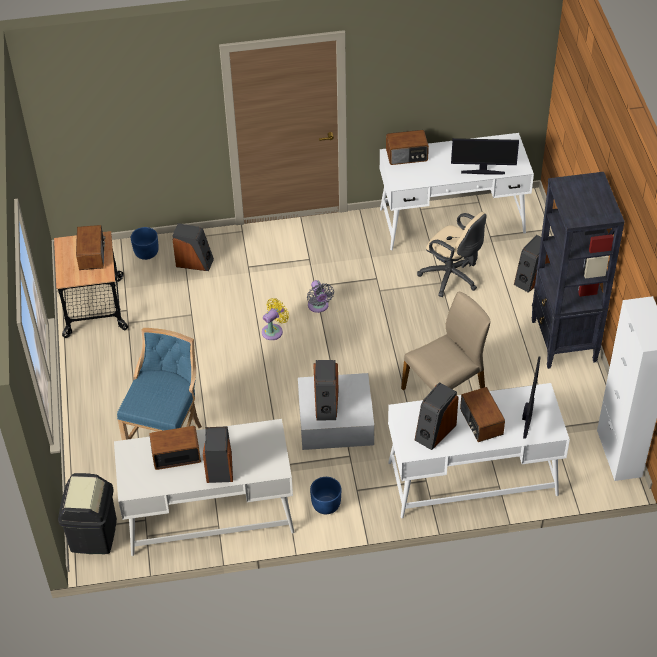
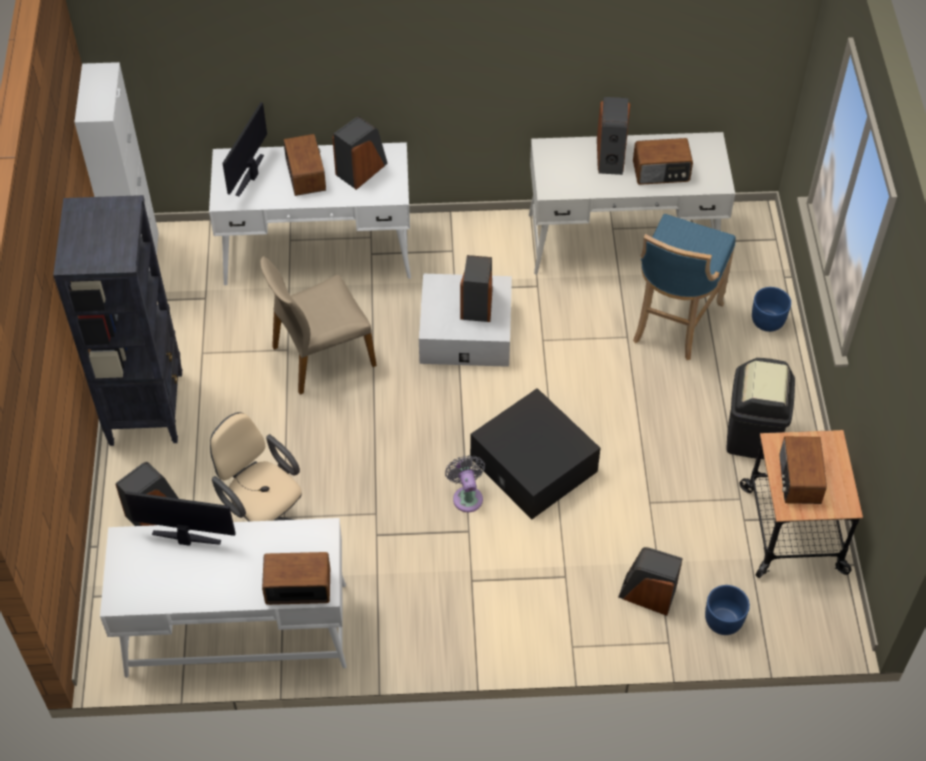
camera: 175 degrees left, 5 degrees up
(93, 535) = (753, 232): black trash can -> black trash can (753, 435)
(274, 330) = (533, 464): yellow fan -> black storage box
(326, 504) = (490, 239): blue planter -> blue planter (768, 321)

